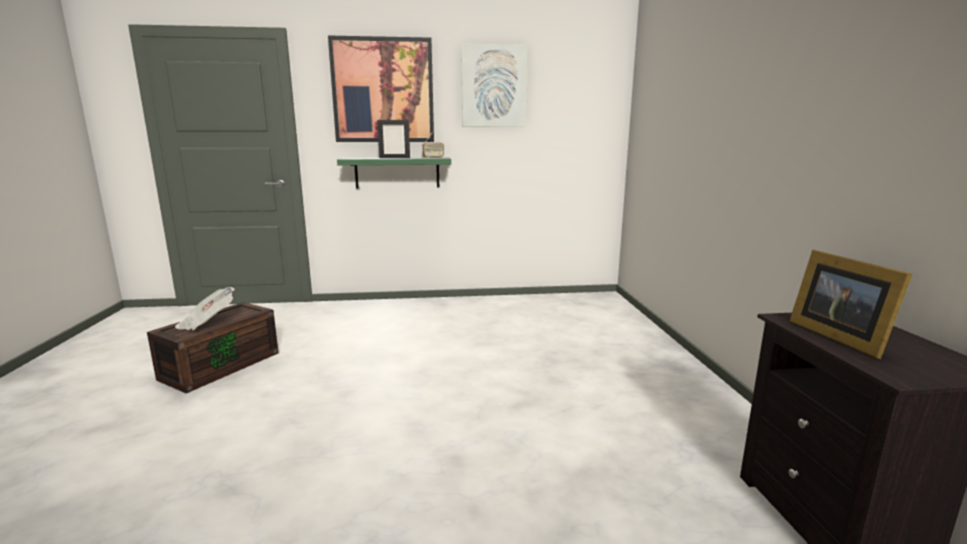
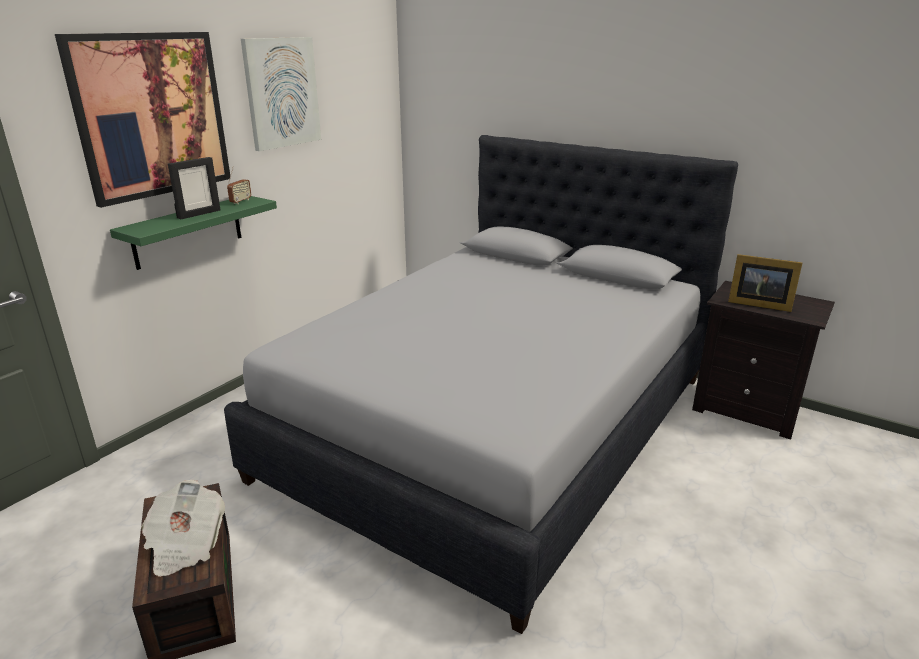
camera: 50 degrees left, 10 degrees up
(513, 383) = (497, 425): none -> grey bed

